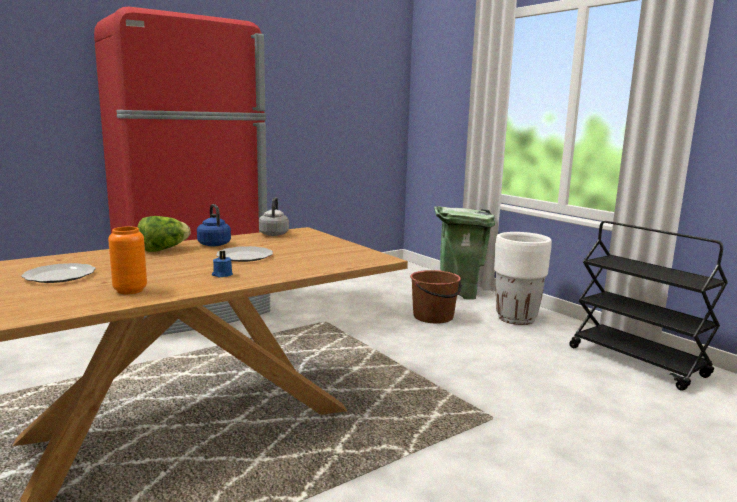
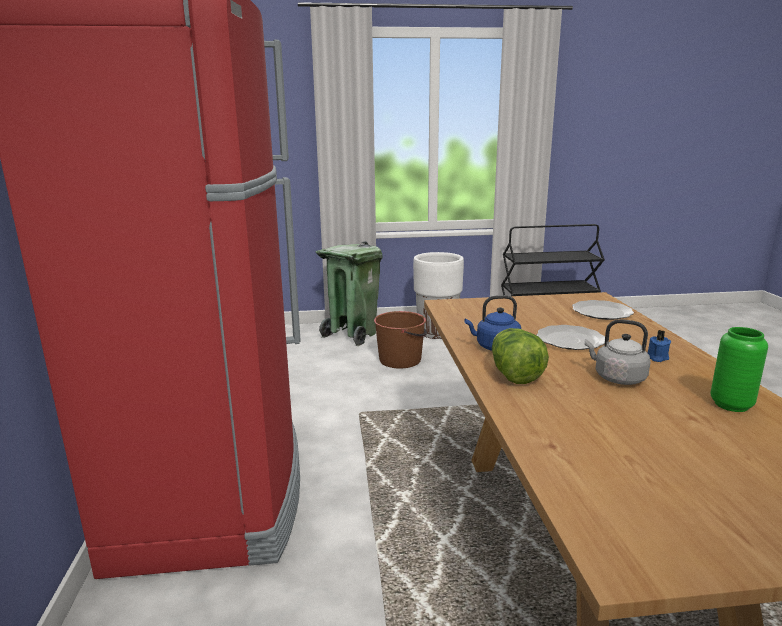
camera: 60 degrees left, 5 degrees up
(58, 276) = (659, 447): plate -> plate (602, 313)
(130, 290) = (731, 405): orange vase -> green vase
(274, 234) = (455, 316): grey kettle -> grey kettle (616, 378)

